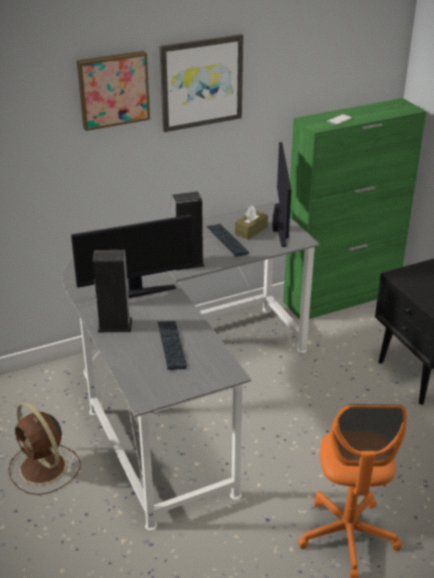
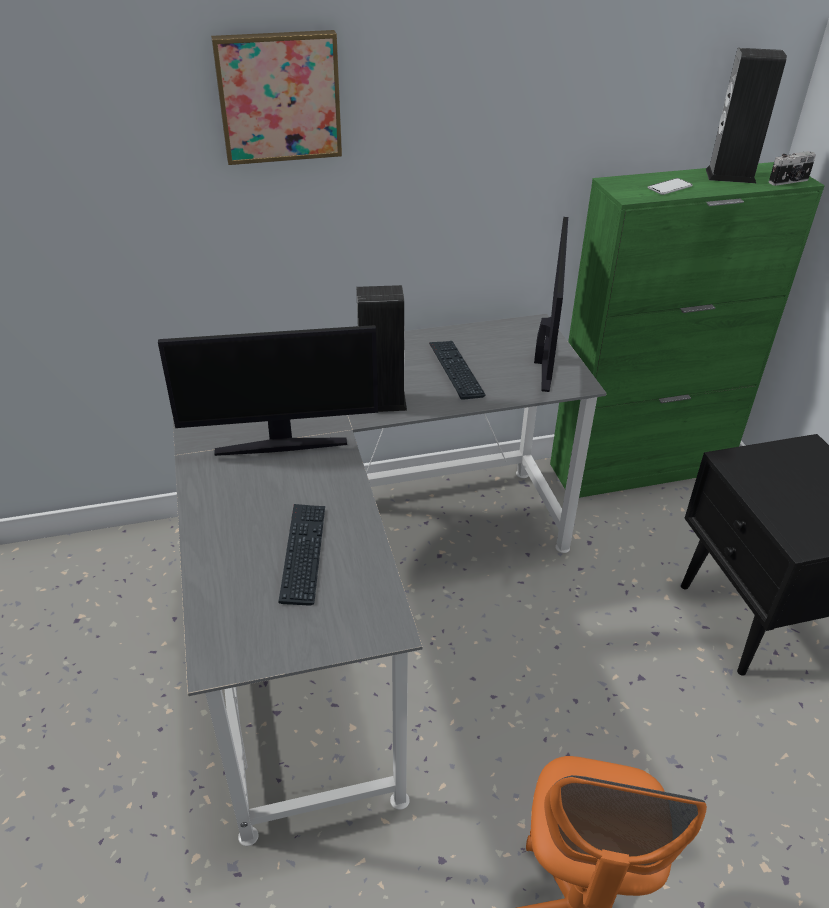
camera: 10 degrees right, 5 degrees up
(44, 468) = (119, 697): brown fan -> none
(115, 325) = (224, 501): speaker -> speaker (730, 176)
(201, 82) = (436, 100): picture -> none
(251, 230) = (499, 357): brown tissue box -> none
(406, 111) = (789, 182): none -> camera

